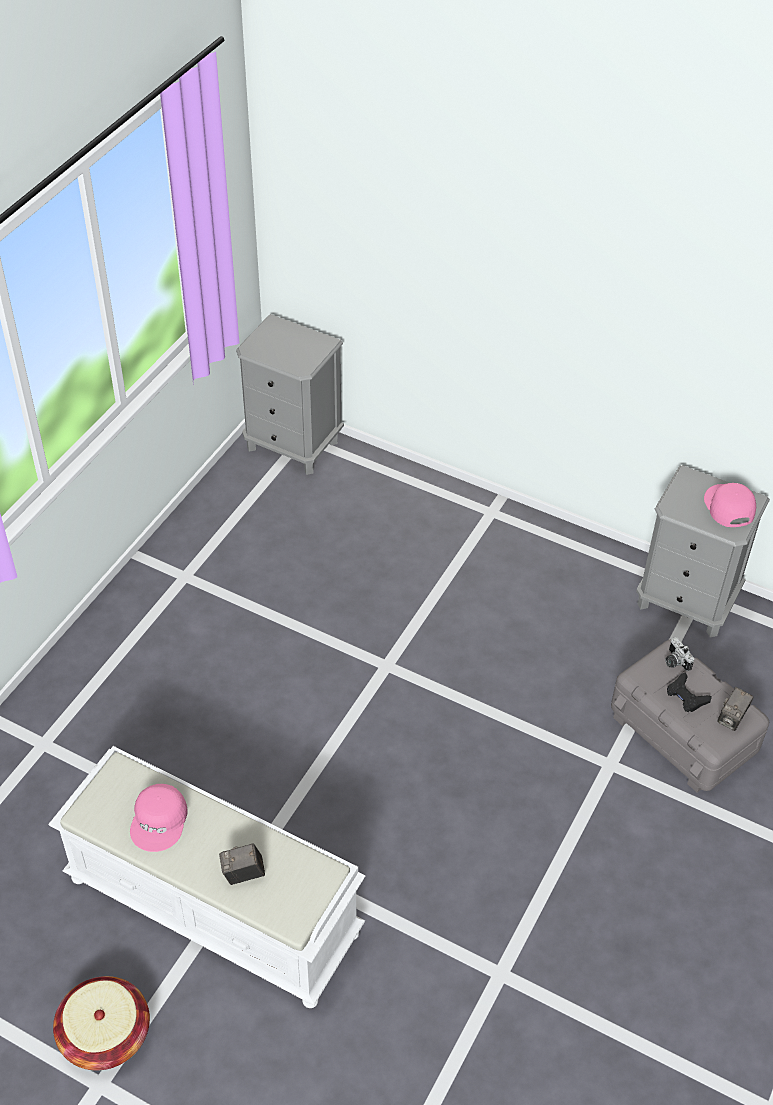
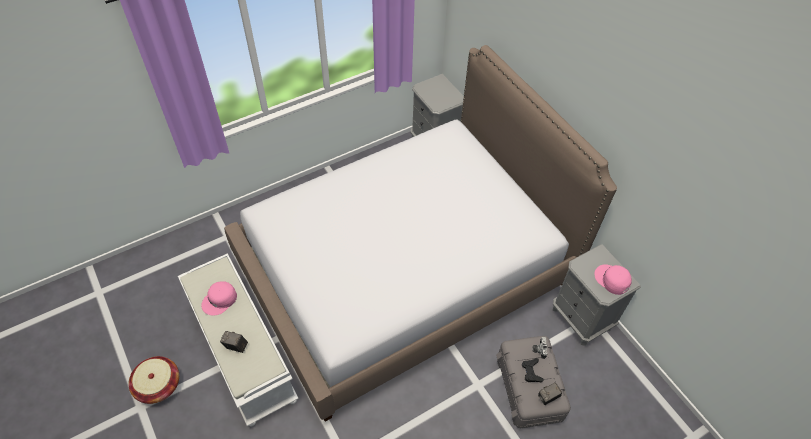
camera: 30 degrees right, 5 degrees up
(385, 658) = (404, 272): none -> bed
(728, 507) = (612, 280): pink cap -> pink cap turned 60 degrees counterclockwise

